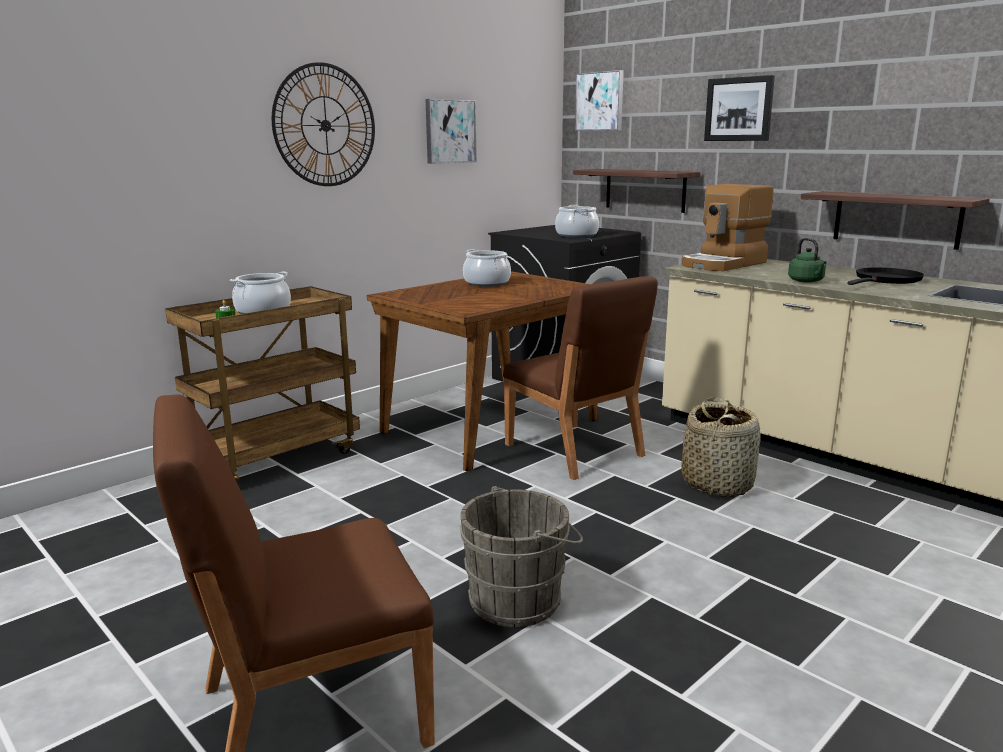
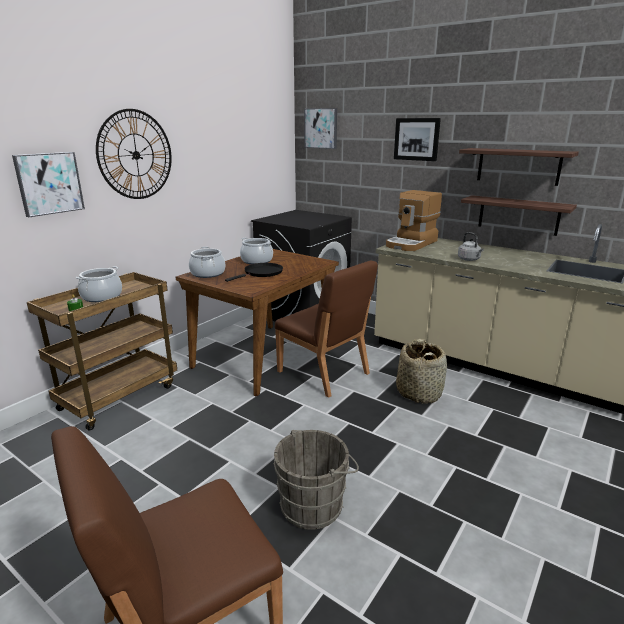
camera: 10 degrees left, 5 degrees up
(449, 131) = (222, 153): picture -> picture (49, 183)
(576, 235) = (311, 222): cooking pot -> cooking pot (207, 273)
(645, 190) = (353, 189): shelf -> shelf (518, 166)
(807, 281) = (469, 259): green kettle -> grey kettle
(886, 280) = (515, 257): black frying pan -> black frying pan (261, 273)

